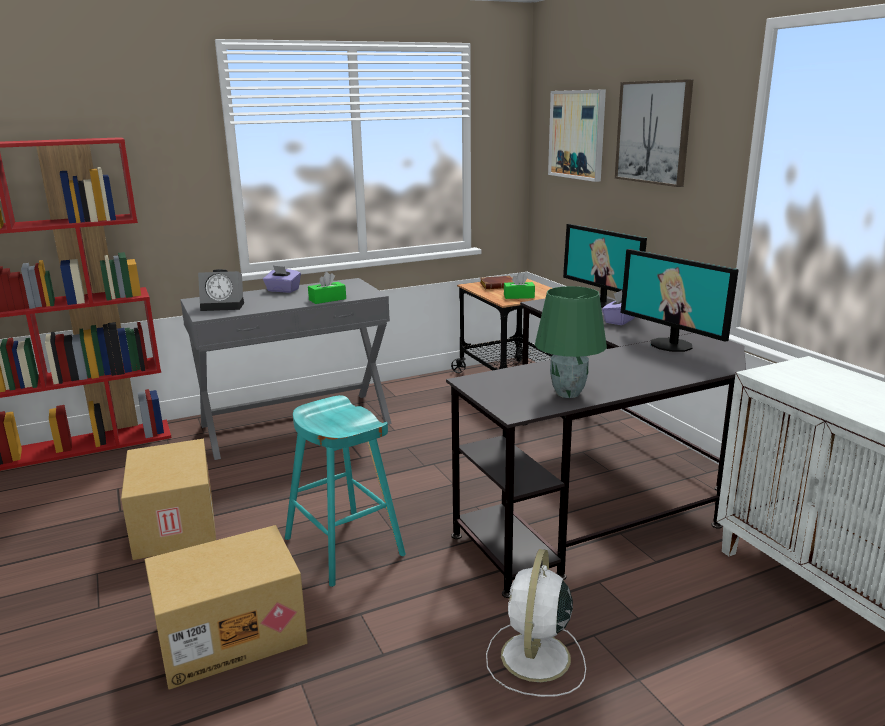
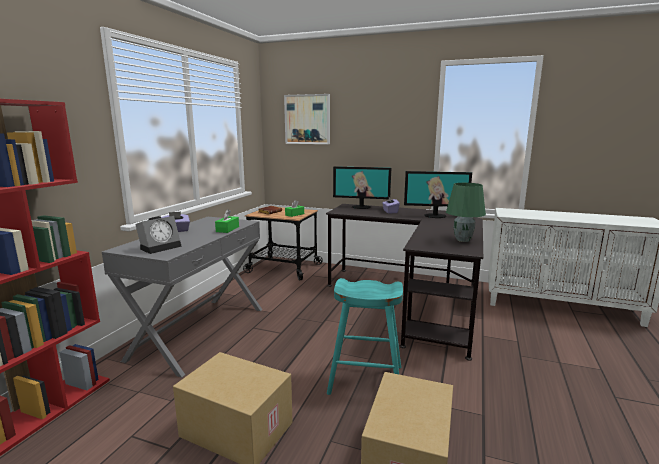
camera: 45 degrees left, 5 degrees down
(535, 659) = (525, 376): white fan -> none
(653, 132) = (369, 115): picture -> none

